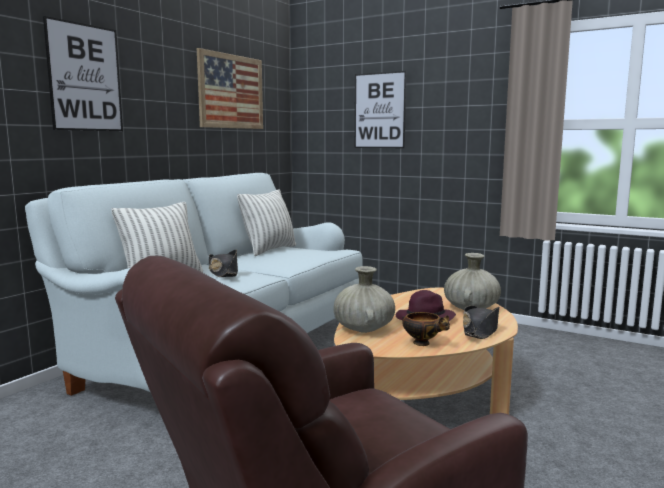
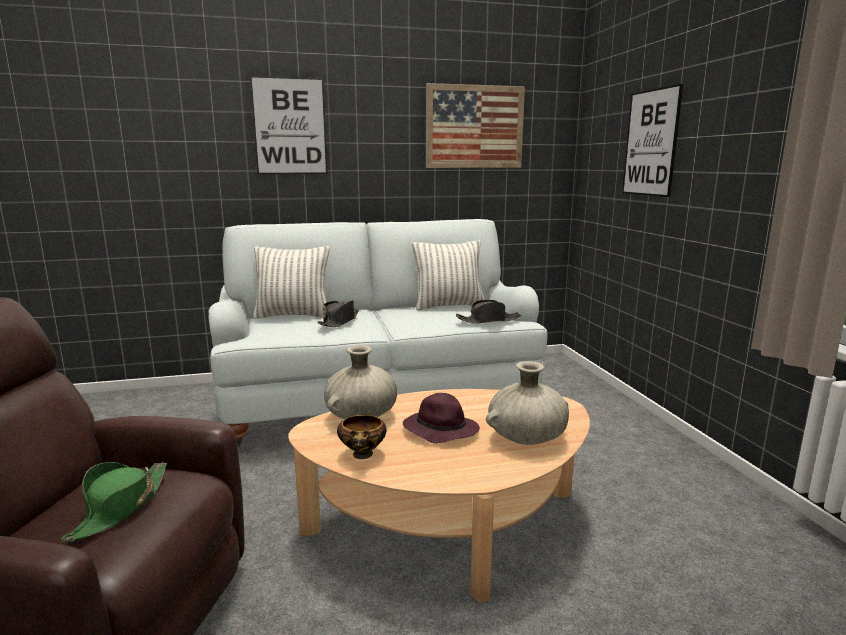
camera: 45 degrees right, 5 degrees up
(381, 421) = (120, 507): none -> green hat
(480, 330) = (457, 469): black hat -> black hat (488, 320)

